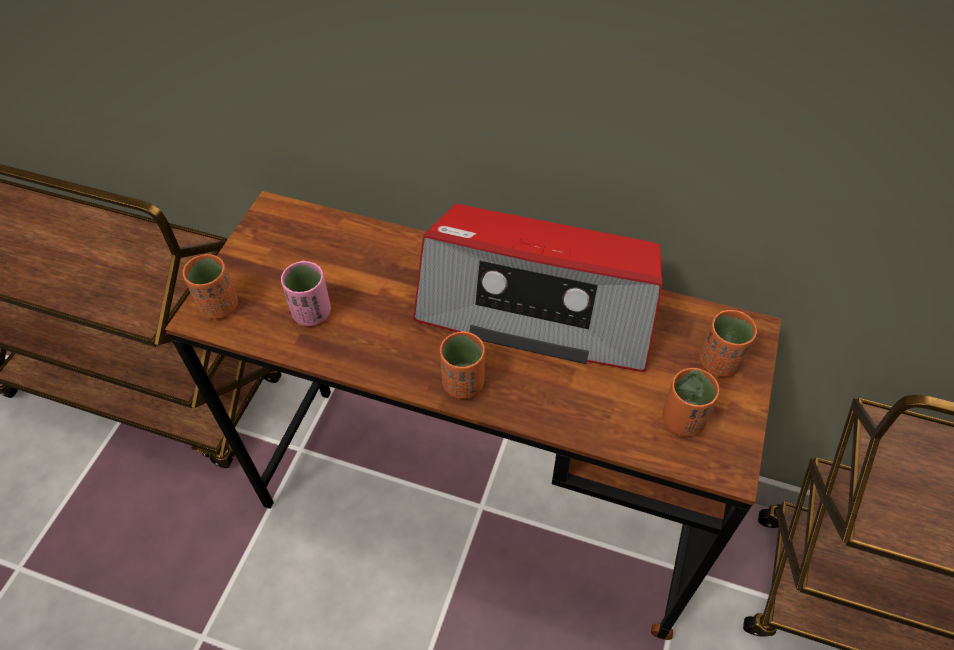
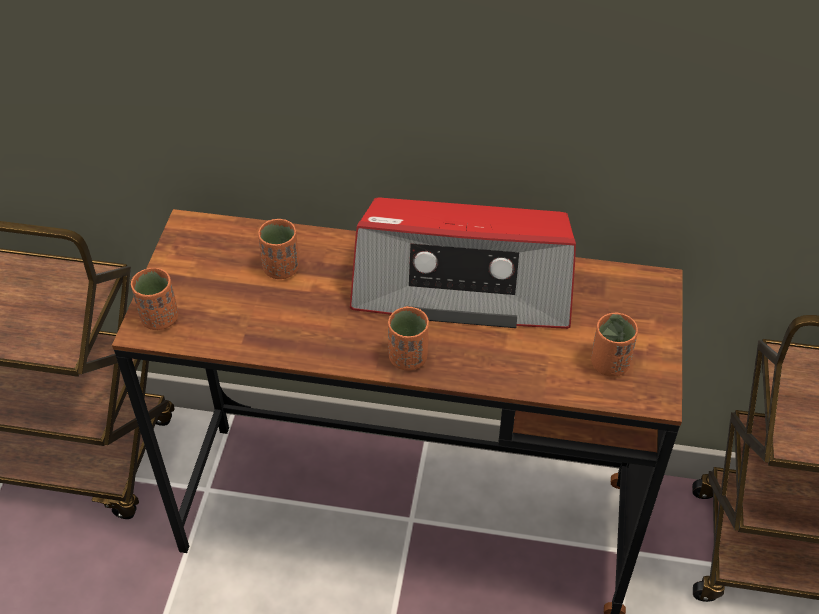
camera: 10 degrees left, 5 degrees down
(312, 313) = (251, 314): pink cup -> none
(719, 362) = (633, 312): orange cup -> orange cup (281, 269)

